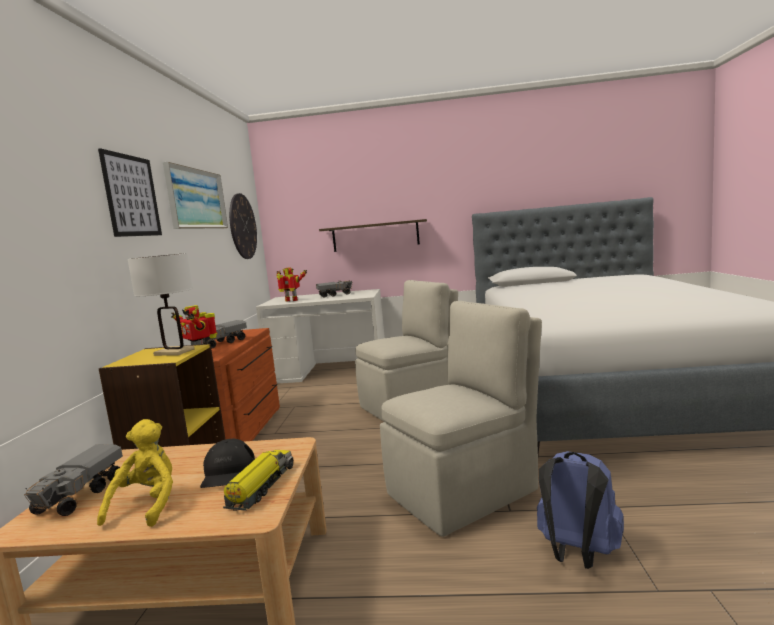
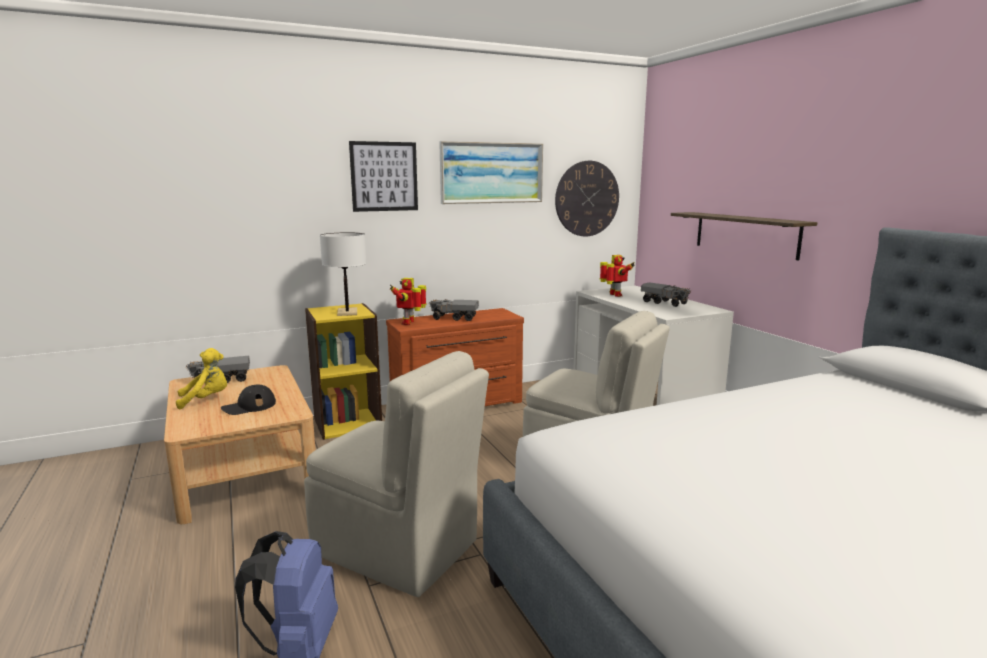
camera: 60 degrees right, 5 degrees up
(261, 487) = (224, 422): toy truck -> none

